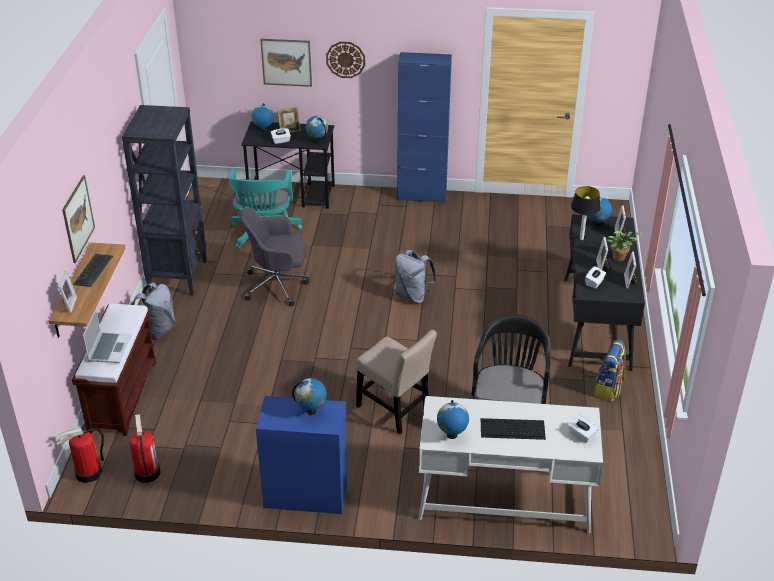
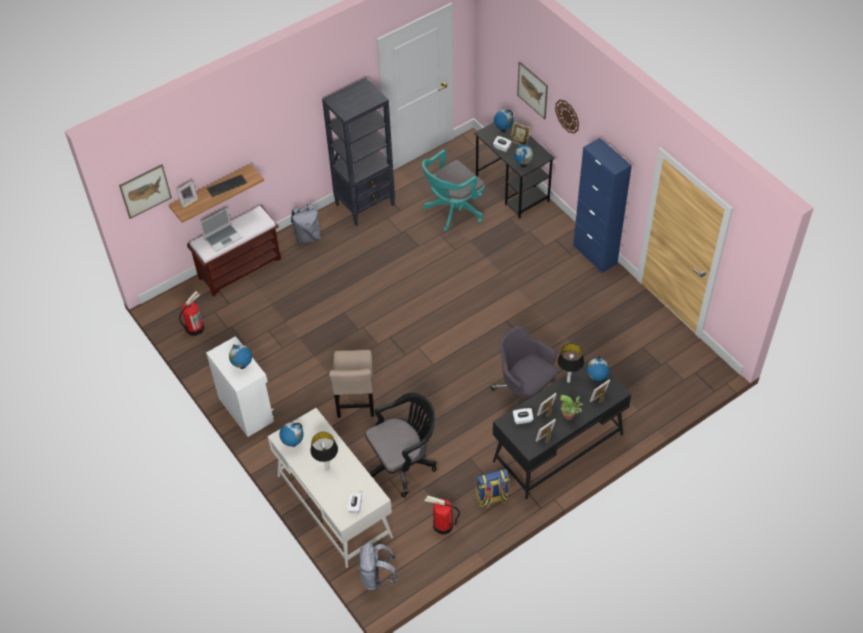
camera: 50 degrees right, 15 degrees up
(78, 218) = (234, 147): picture -> picture (145, 191)
(88, 473) = (171, 304): fire extinguisher -> fire extinguisher (442, 525)
(278, 285) = (410, 256): grey office chair -> grey office chair (525, 393)
(305, 493) = (246, 409): blue cabinet -> white cabinet
(413, 296) = (475, 330): grey backpack -> grey backpack (377, 577)
(512, 429) = (327, 468): keyboard -> table lamp

